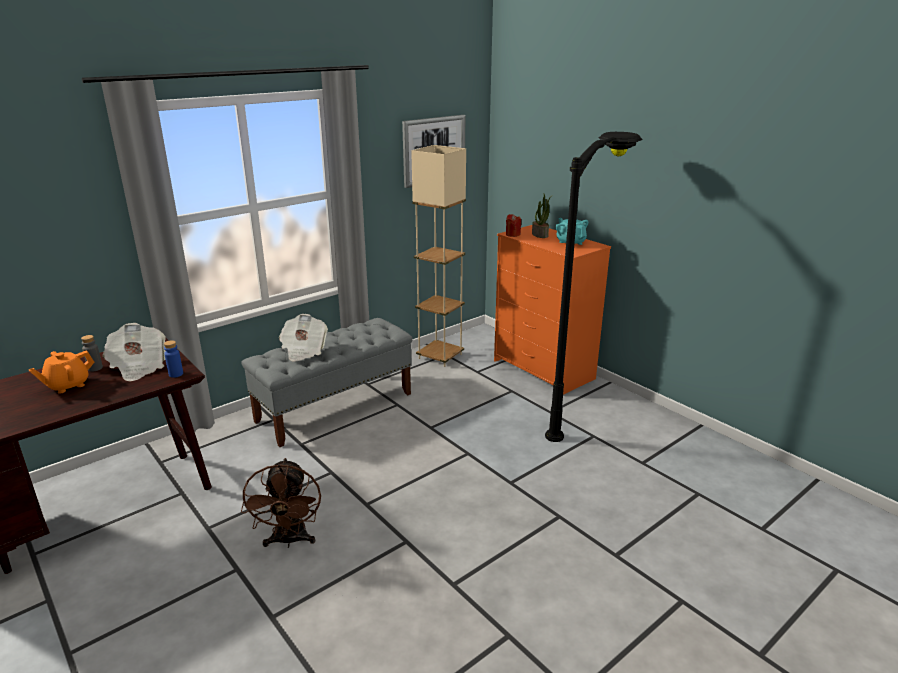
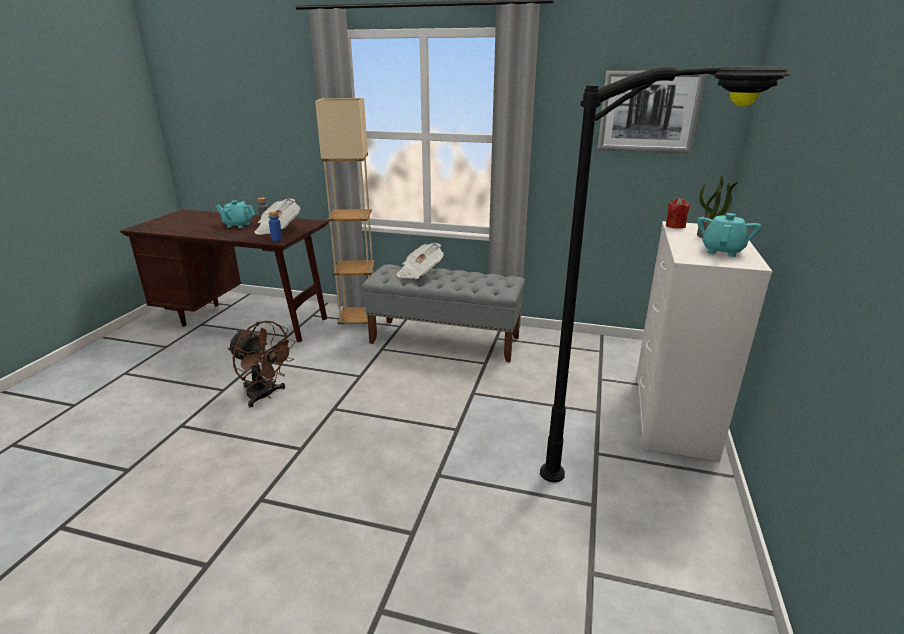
camera: 55 degrees right, 0 degrees up
(67, 385) = (238, 225): orange teapot -> turquoise teapot
(289, 541) = (265, 395): brown fan -> brown fan turned 105 degrees counterclockwise
(440, 356) = (592, 350): beige floor lamp -> beige floor lamp (358, 321)
(544, 370) = (673, 416): orange dresser -> white dresser

